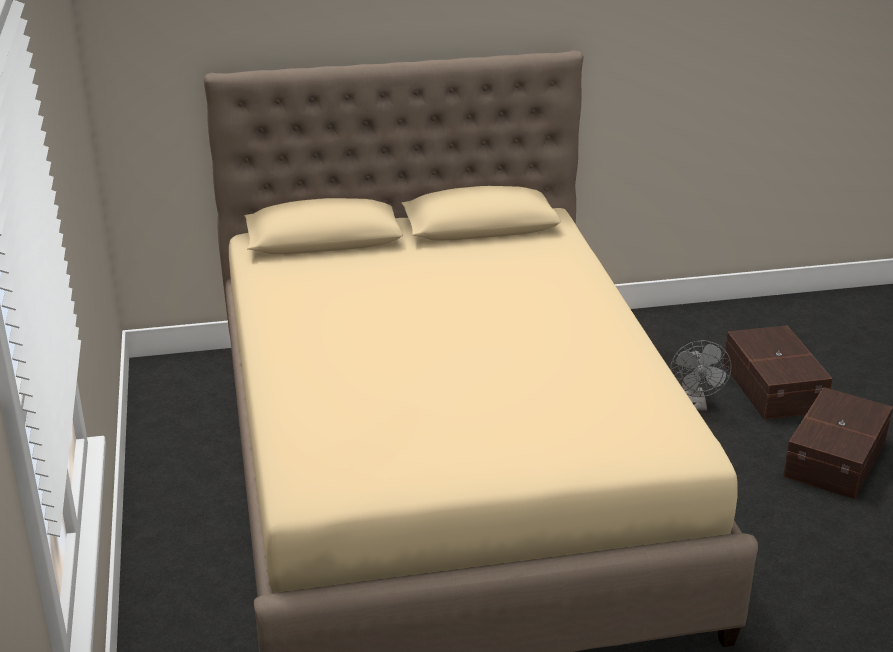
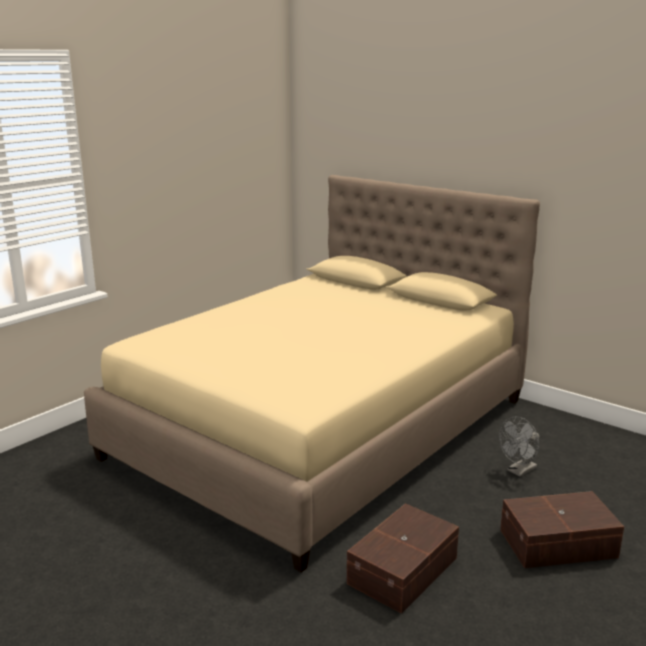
camera: 50 degrees right, 10 degrees down
(774, 386) = (595, 491): brown storage box -> brown storage box (405, 571)

